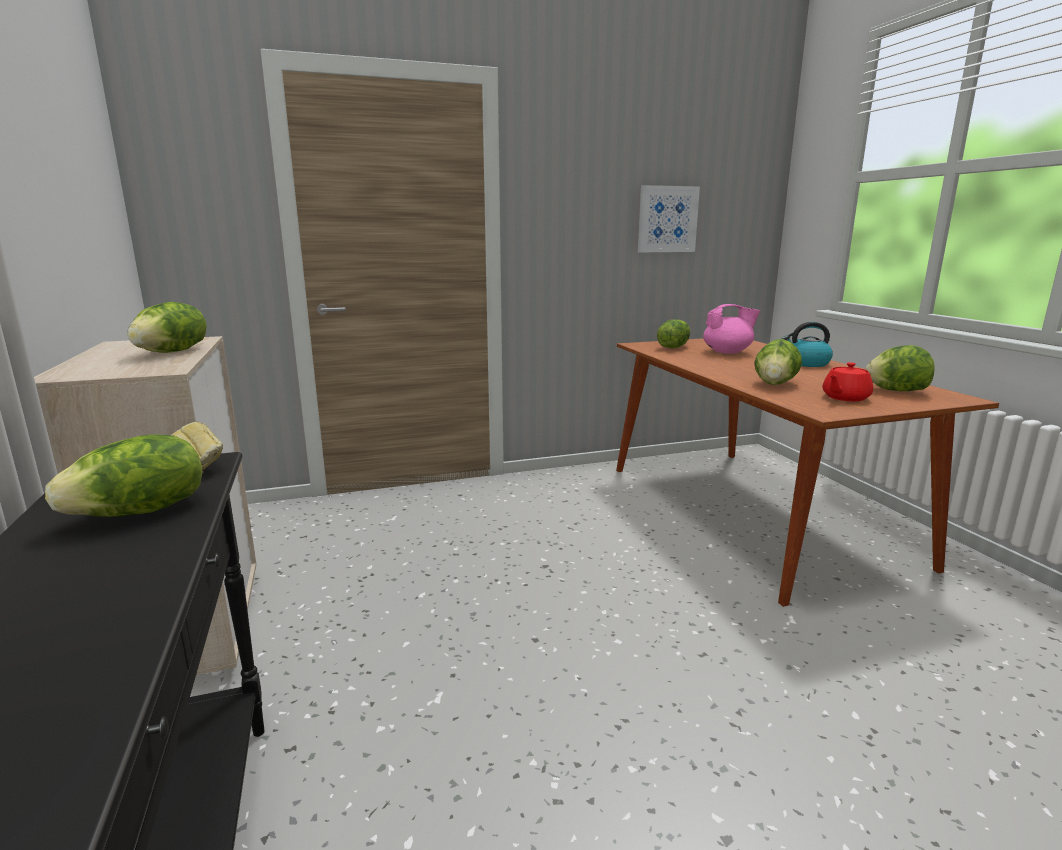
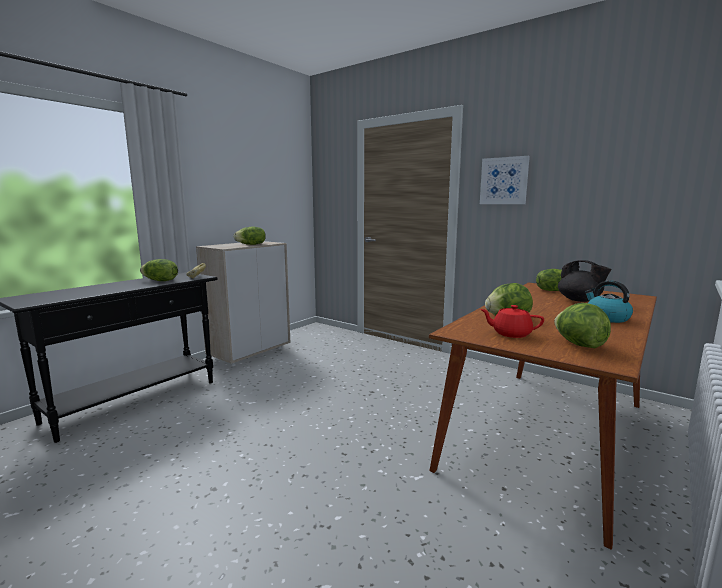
camera: 55 degrees right, 5 degrees down
(667, 219) = (588, 191): picture -> picture (504, 181)
(728, 352) = (579, 300): pink teapot -> black teapot

